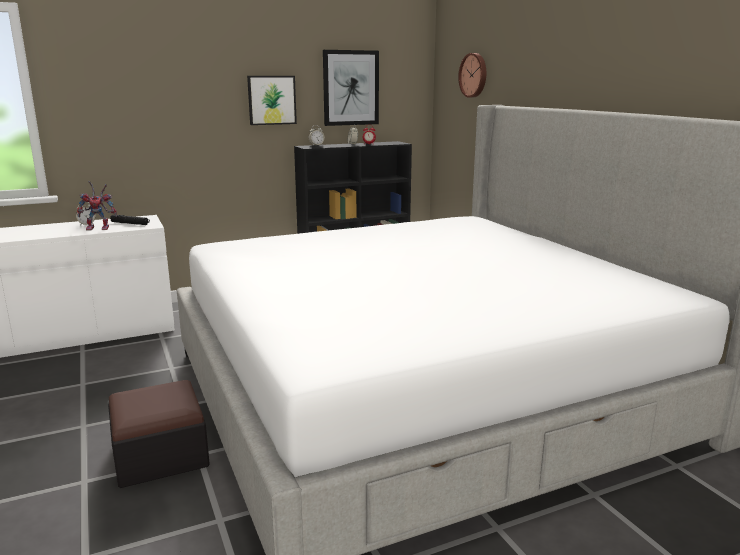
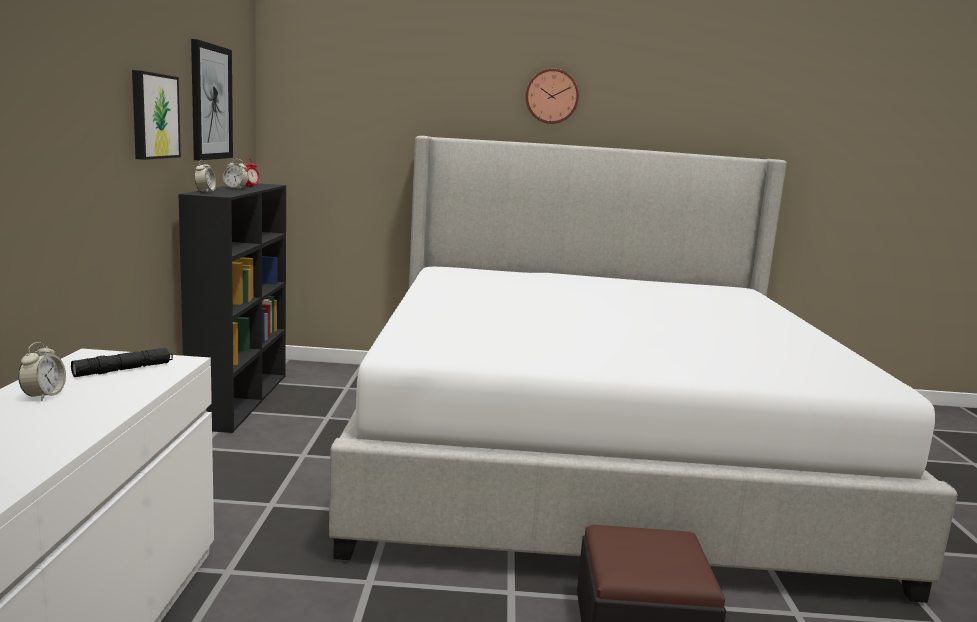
camera: 65 degrees left, 5 degrees down
(100, 228) = (112, 390): toy robot -> none
(474, 75) = (358, 98): wall clock -> wall clock (551, 96)

